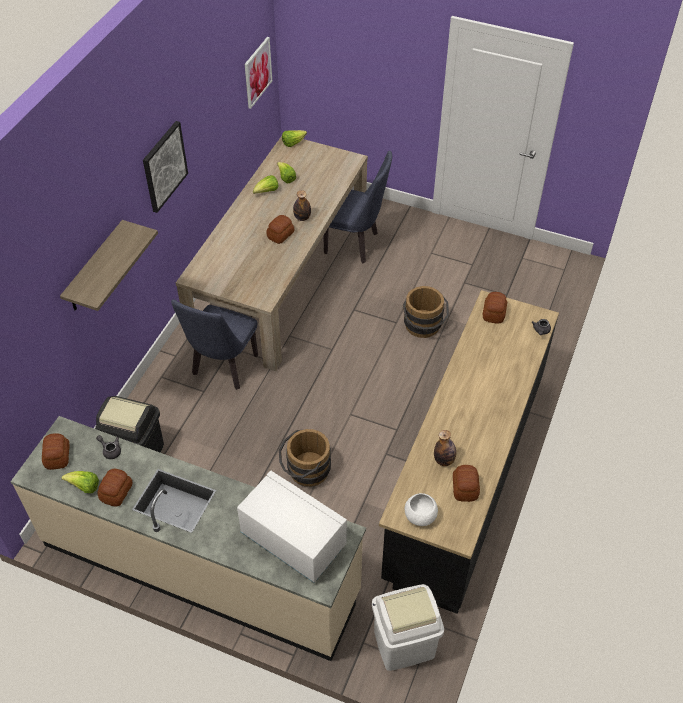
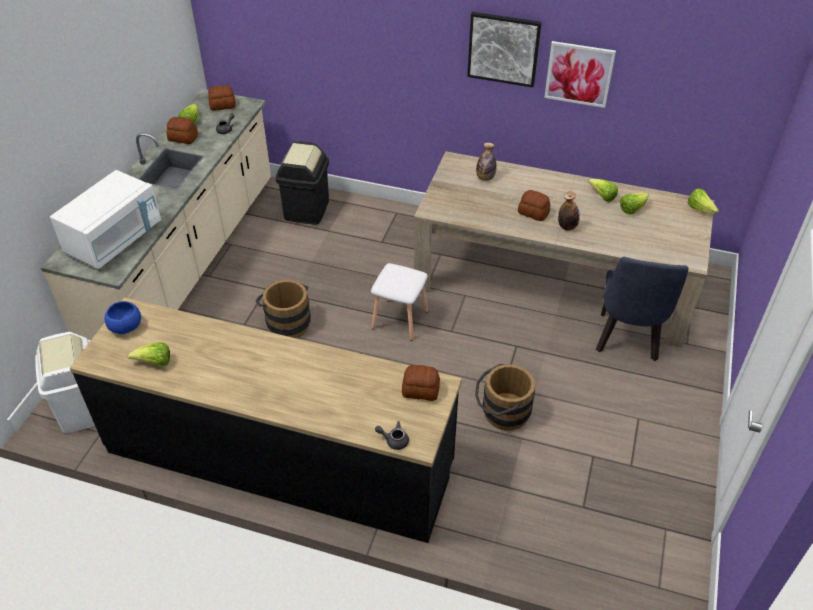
camera: 85 degrees right, 5 degrees down
(95, 268) = (369, 44): shelf -> none
(223, 369) = (411, 251): blue chair -> none
(257, 72) = (726, 107): picture -> picture (579, 74)
(314, 384) = (400, 320): none -> white stool
(420, 516) = (126, 327): white bowl -> blue bowl
(444, 460) = (193, 344): bottle -> bottle (485, 178)
(465, 488) = (154, 362): bread -> lettuce

